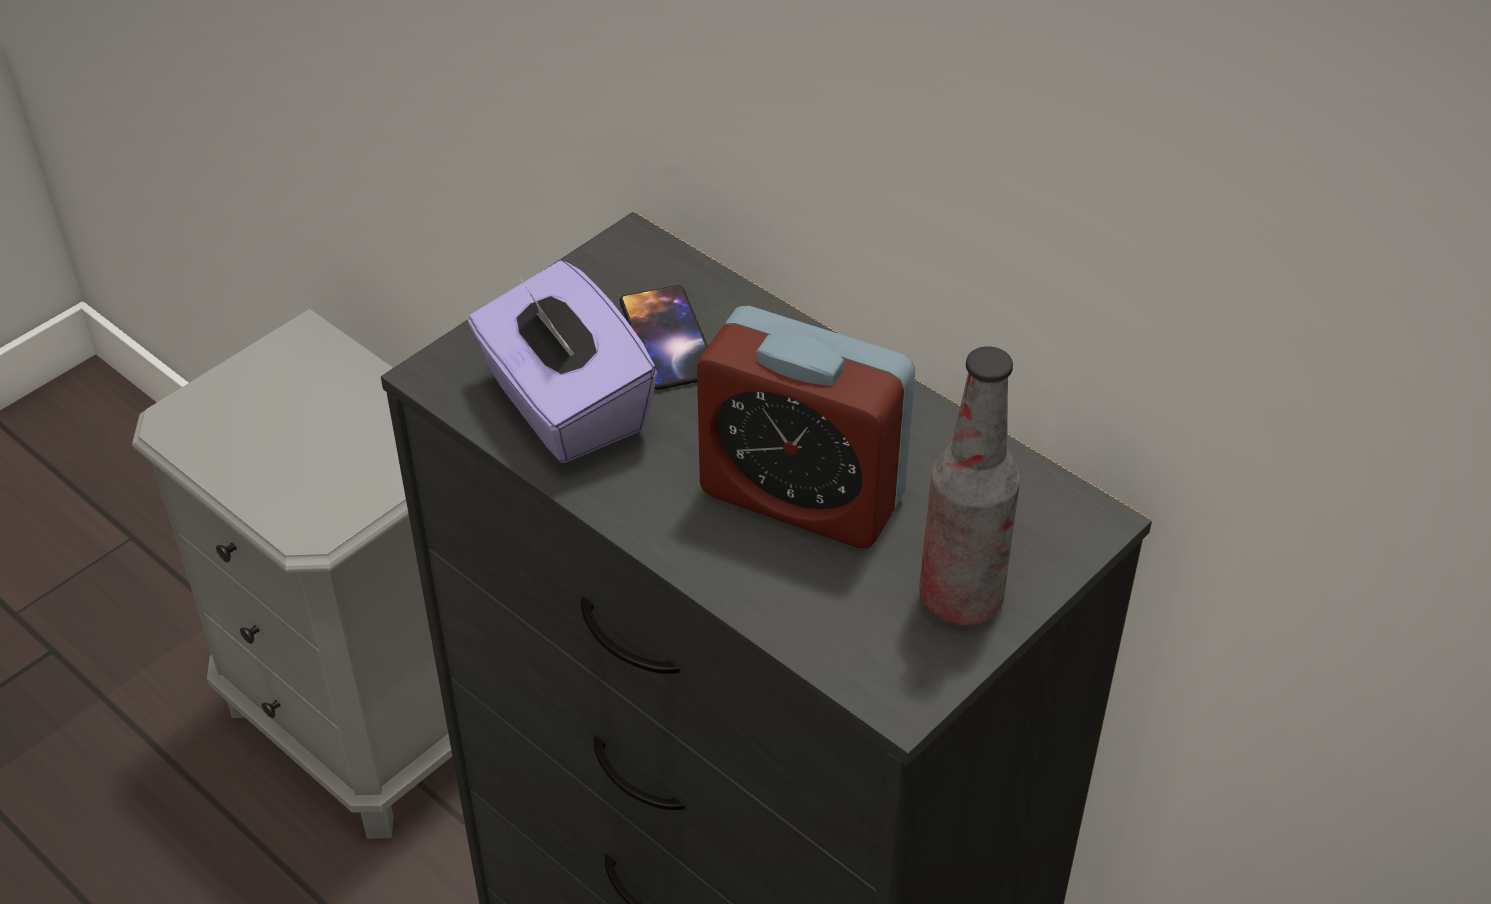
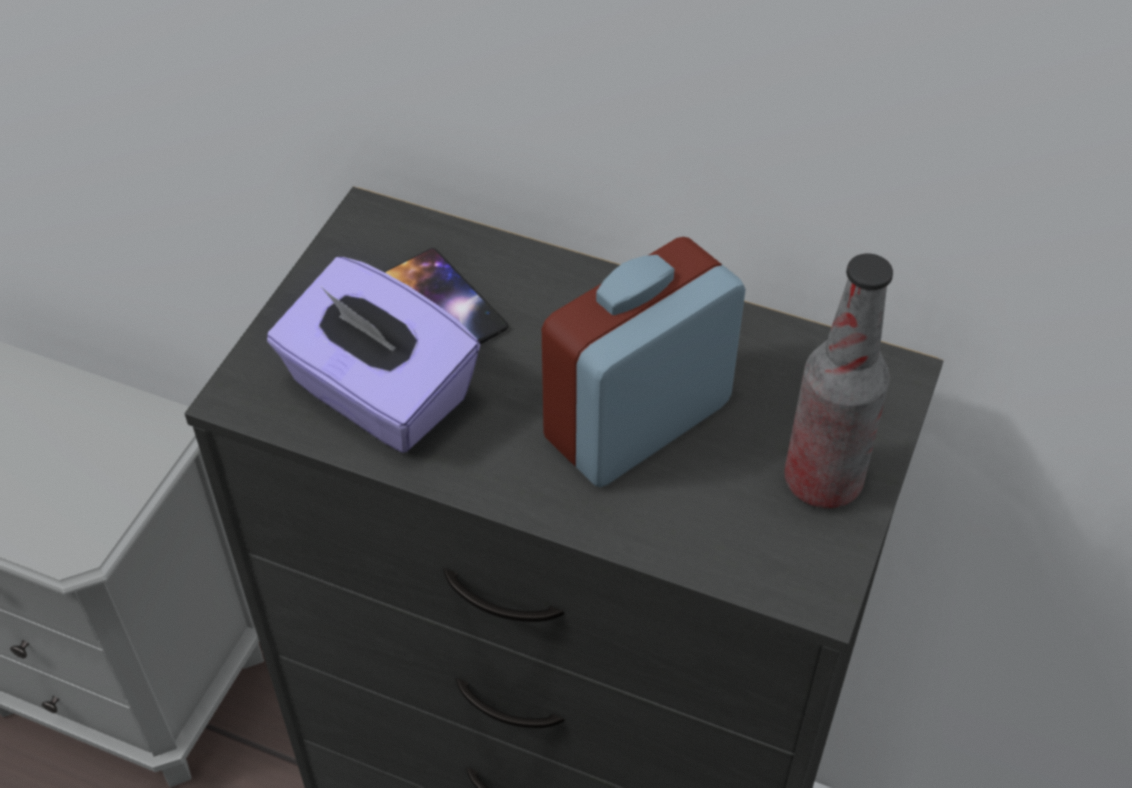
camera: 20 degrees left, 5 degrees up
(802, 495) = (638, 422): alarm clock -> alarm clock turned 135 degrees clockwise

